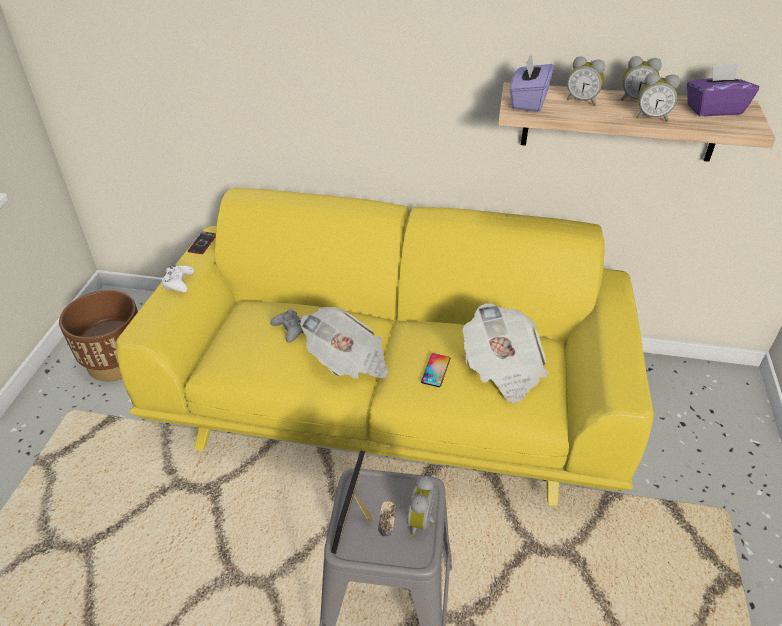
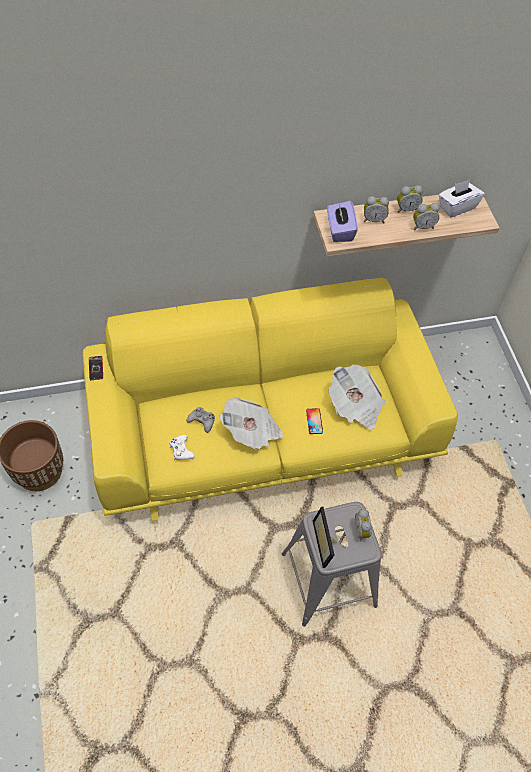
camera: 25 degrees left, 15 degrees up
(178, 282) = (105, 412): white game controller -> white game controller (181, 450)
(713, 109) = (457, 207): purple tissue box -> white tissue box

